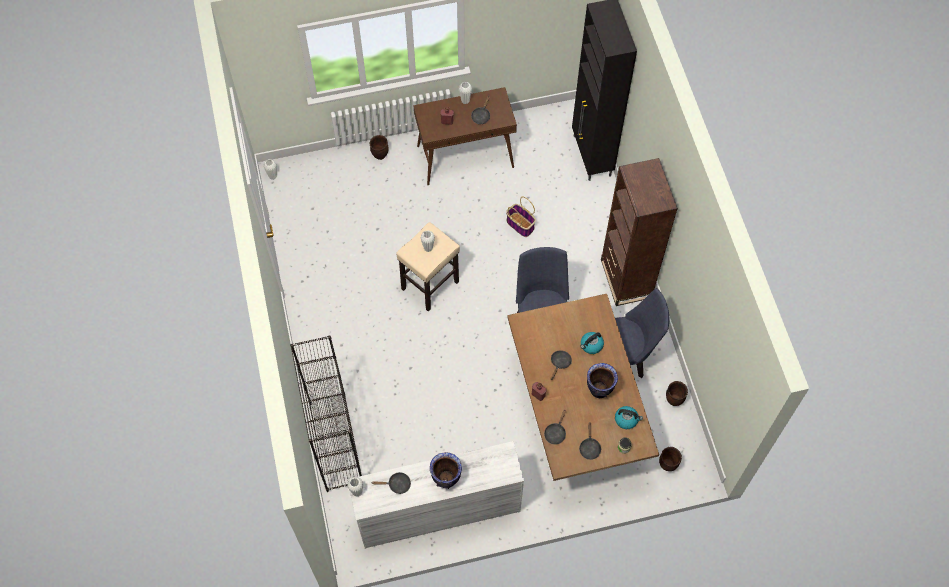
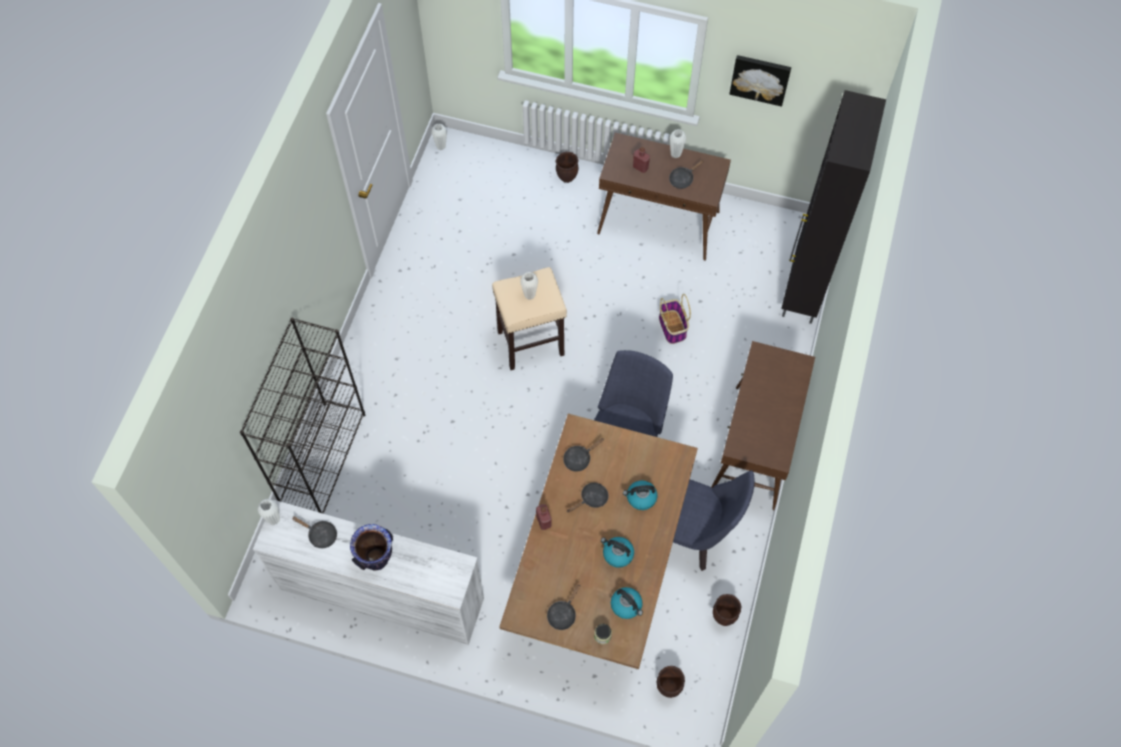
camera: 30 degrees right, 0 degrees up
(510, 21) = (760, 78): none -> picture
(555, 432) = (535, 575): black frying pan -> black frying pan (579, 458)
(599, 390) = (617, 554): vase -> kettle
(625, 279) = (755, 448): brown bookcase -> brown console table

